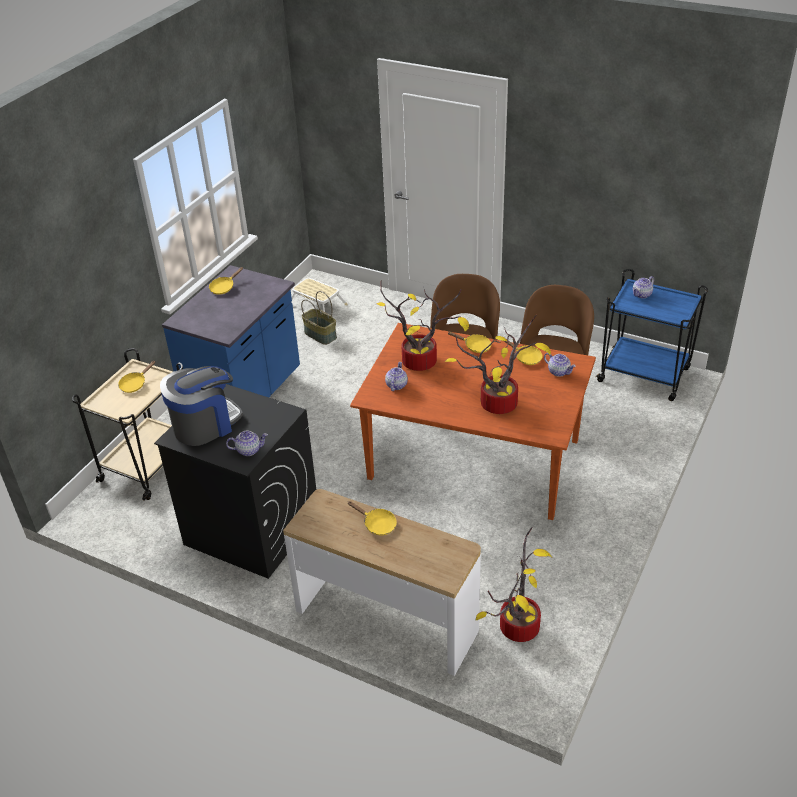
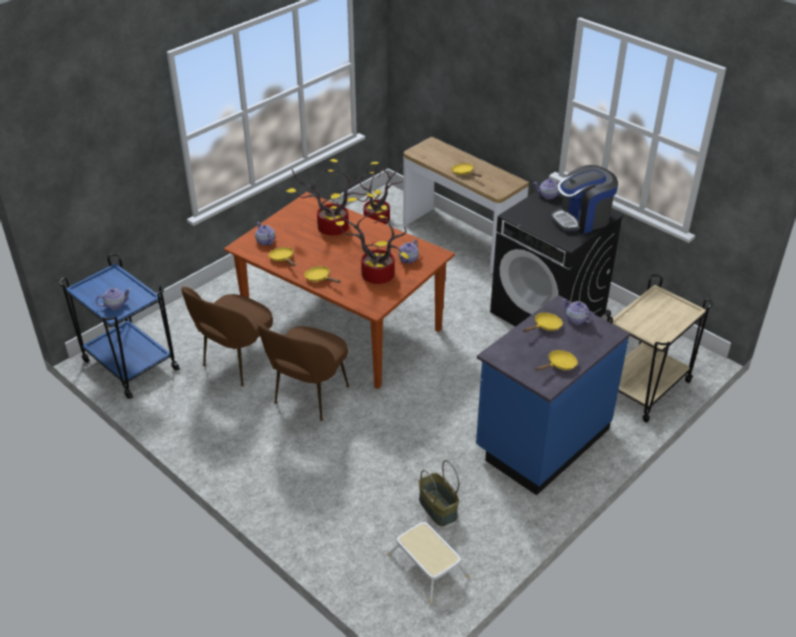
camera: 165 degrees left, 0 degrees up
(135, 384) = (654, 322): yellow frying pan -> yellow frying pan (545, 326)
(211, 325) = (576, 319): none -> teapot

